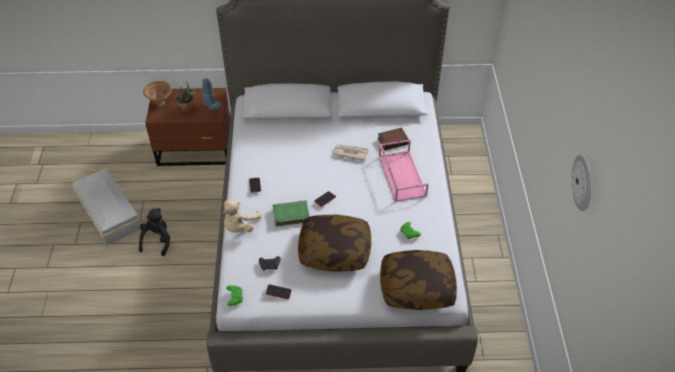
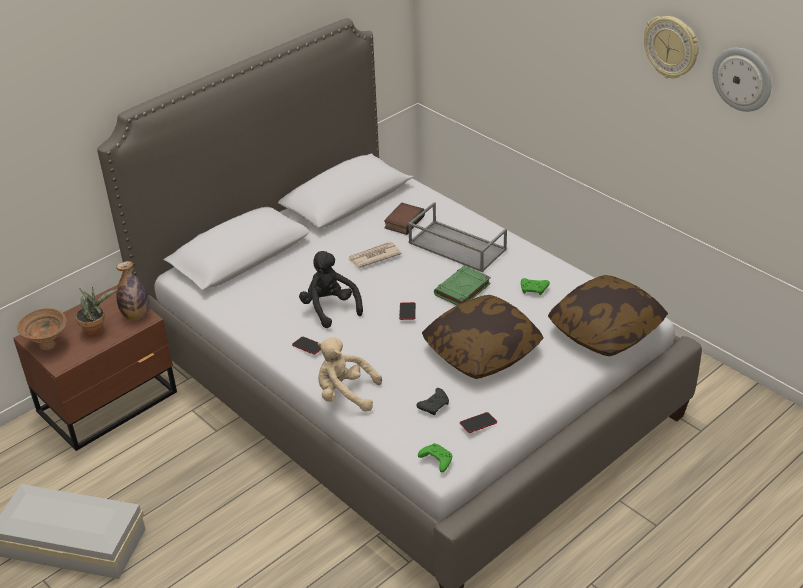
camera: 40 degrees left, 10 degrees down
(157, 240) = (185, 527): black plush toy -> black plush toy (330, 308)
(213, 111) = (136, 315): table lamp -> bottle
(239, 226) = (345, 394): beige plush toy -> beige plush toy turned 120 degrees clockwise
(290, 215) = (390, 348): green book -> green book (462, 290)
(401, 175) = (456, 246): pink tray -> grey tray
(567, 128) = (671, 47): none -> wall clock

